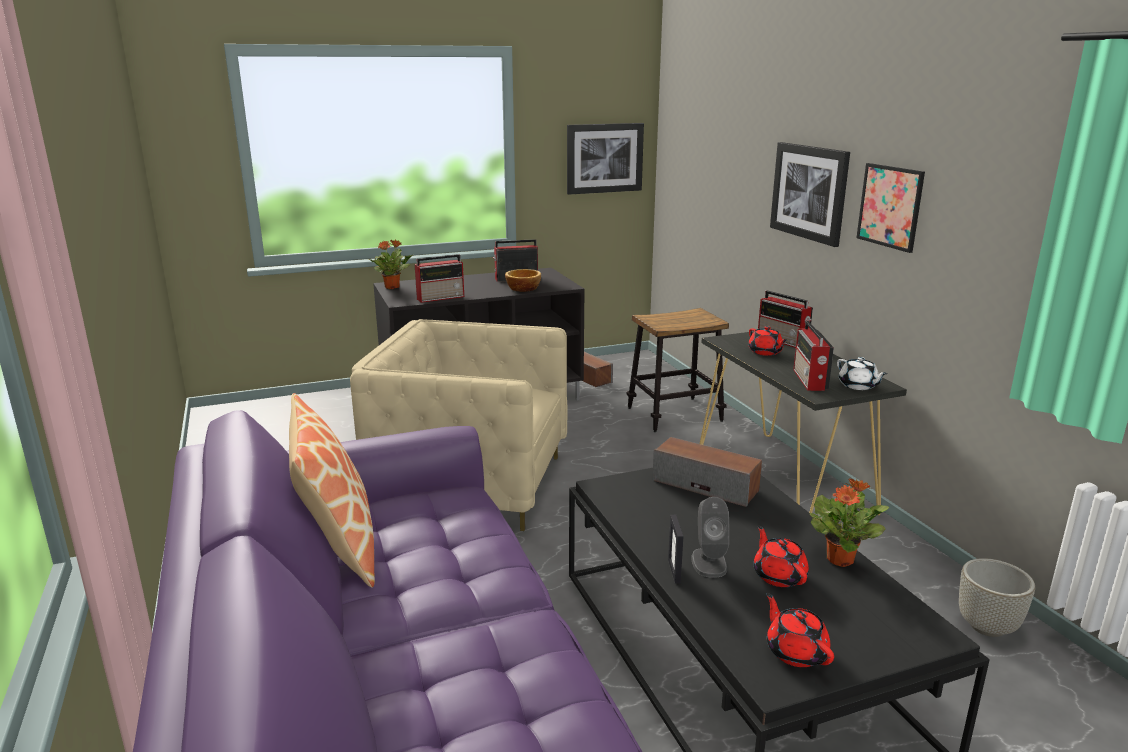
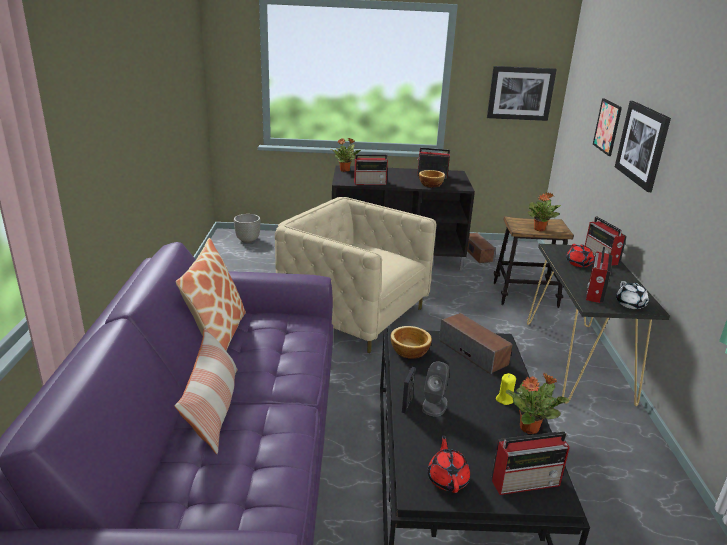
camera: 20 degrees right, 5 degrees up
(405, 652) = (213, 408): none -> pillow
(625, 503) = (408, 351): none -> bowl
(684, 323) = (539, 229): none -> potted plant
(779, 575) = (476, 426): red teapot -> none
(786, 533) = (504, 399): none -> yellow candle
(888, 626) = (526, 482): none -> radio
(890, 206) = (686, 168): picture -> picture (607, 126)
(986, 626) = (664, 510): grey planter -> grey planter (248, 240)

